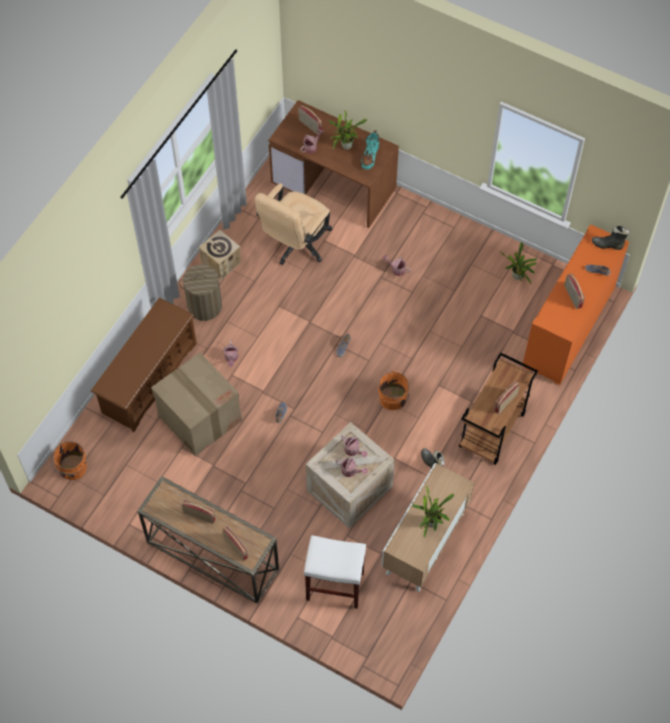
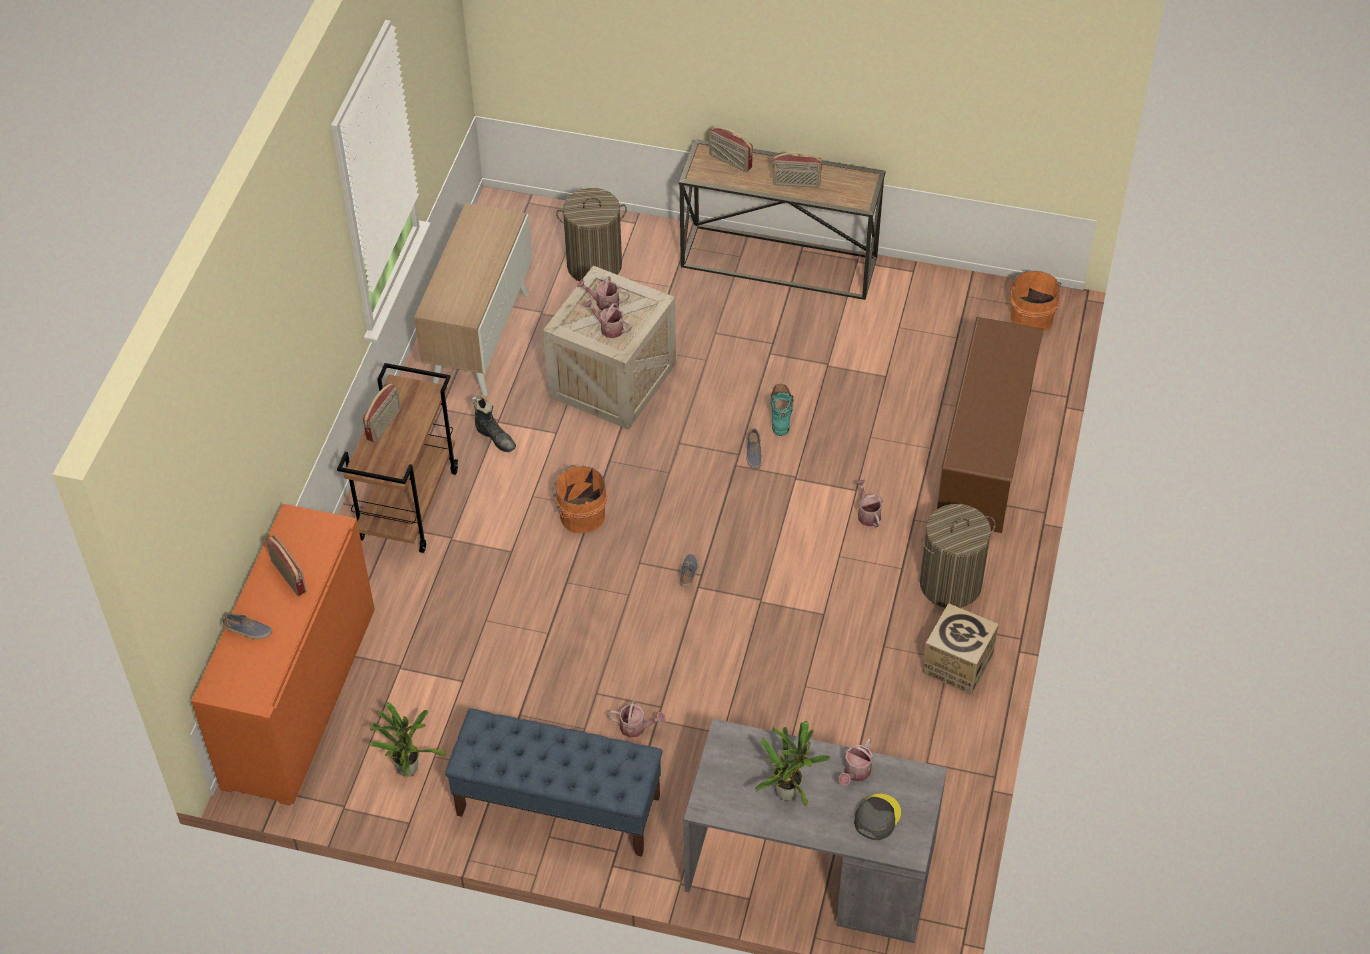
camera: 165 degrees right, 10 degrees down
(199, 417) = (878, 420): cardboard box -> none
(295, 245) = (837, 727): beige office chair -> none
(309, 126) = (877, 817): radio -> grey cap
(334, 184) = (808, 867): brown desk -> grey desk
(336, 585) = (594, 265): white stool -> laundry basket
(370, 156) = (733, 781): turquoise boot -> turquoise boot (781, 413)
(431, 523) = (466, 255): potted plant -> none
(446, 240) = (557, 806): none -> blue bench
(608, 245) = (231, 684): black boot -> none

